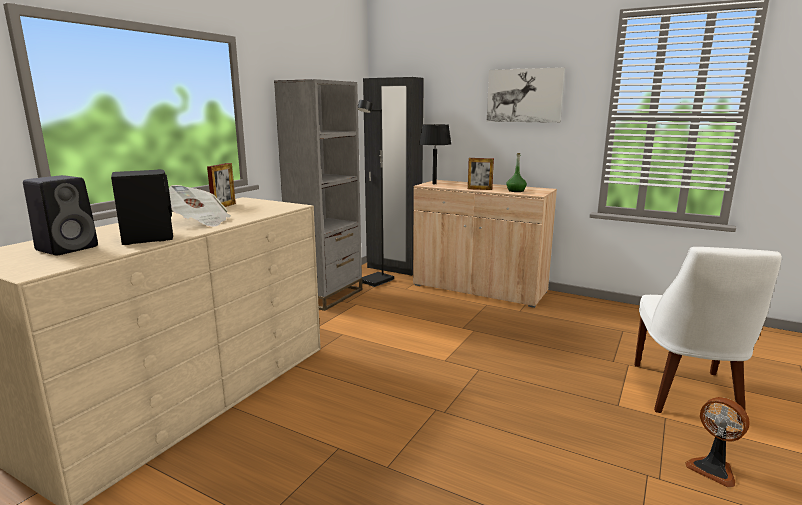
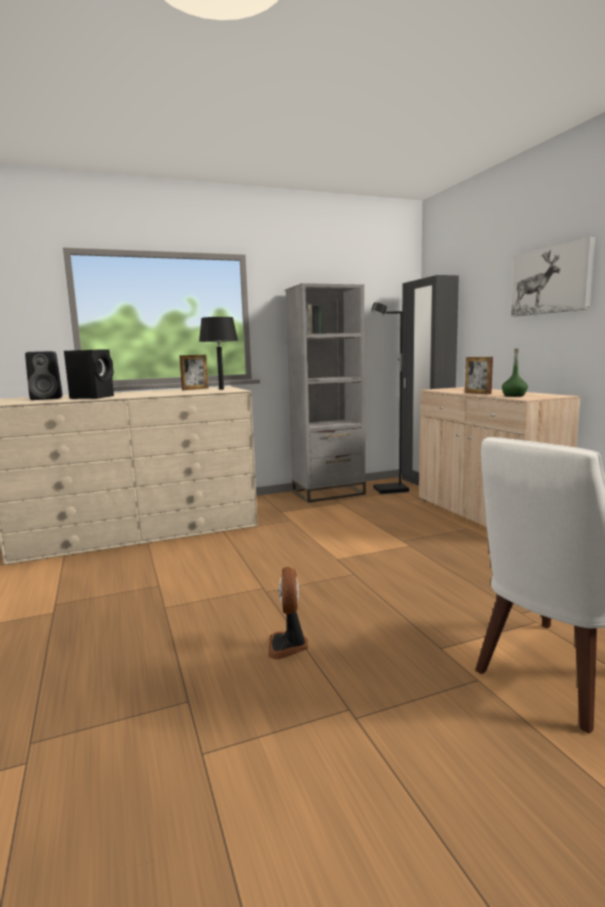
camera: 40 degrees right, 5 degrees down
(199, 222) = (147, 393): newspaper -> none
(434, 184) = (447, 389): black table lamp -> black table lamp (221, 389)
(713, 469) = (437, 744): fan -> fan (288, 645)

